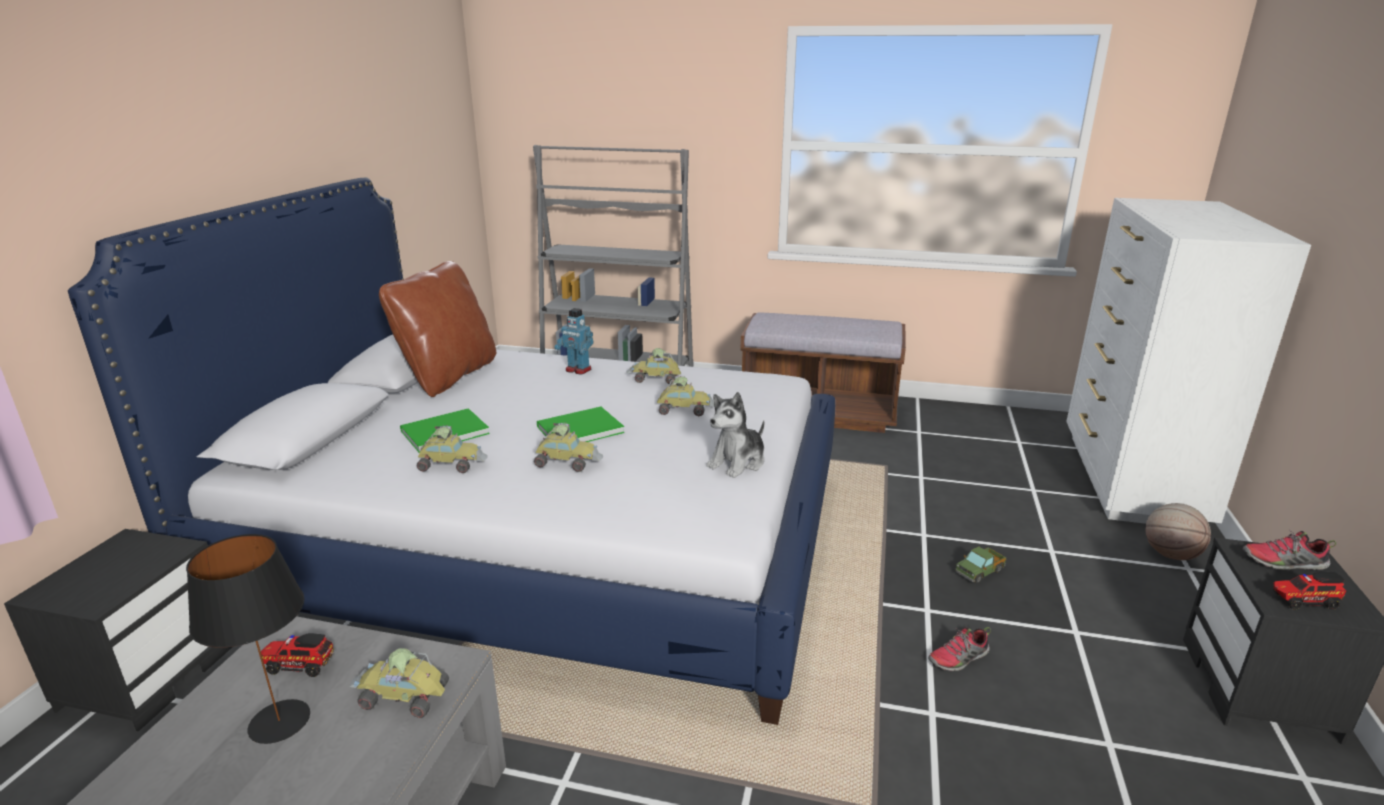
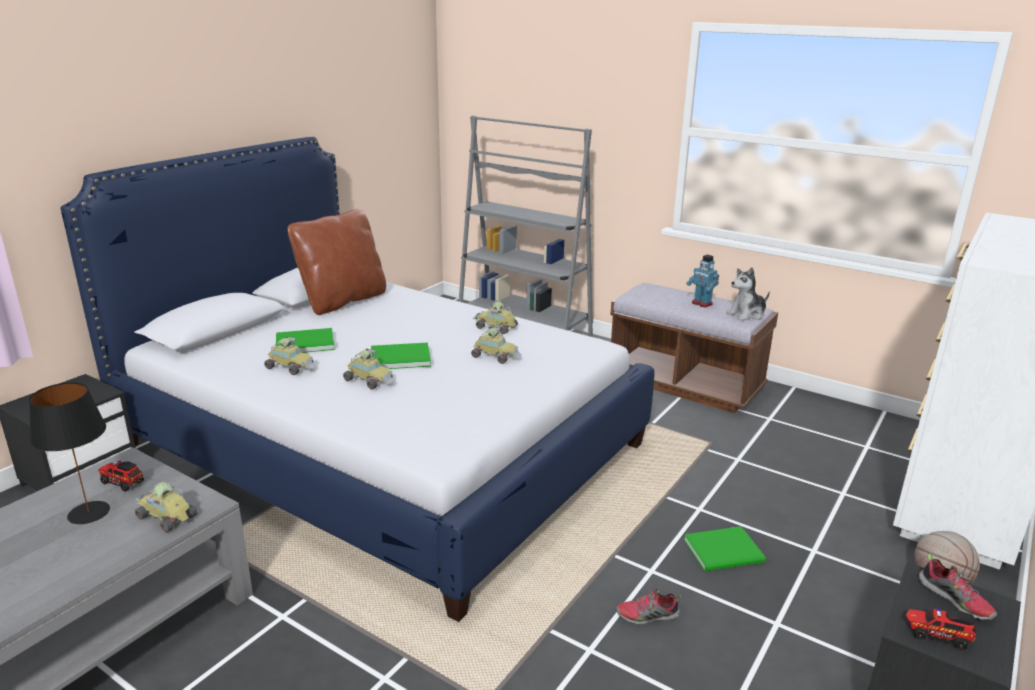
camera: 20 degrees right, 0 degrees up
(578, 370) = (441, 311): toy robot -> toy robot (701, 303)
(738, 462) = (497, 406): plush toy -> plush toy (747, 314)
(979, 572) = (726, 552): toy truck -> green book
(1283, 563) = (955, 600): shoe -> shoe turned 150 degrees counterclockwise

